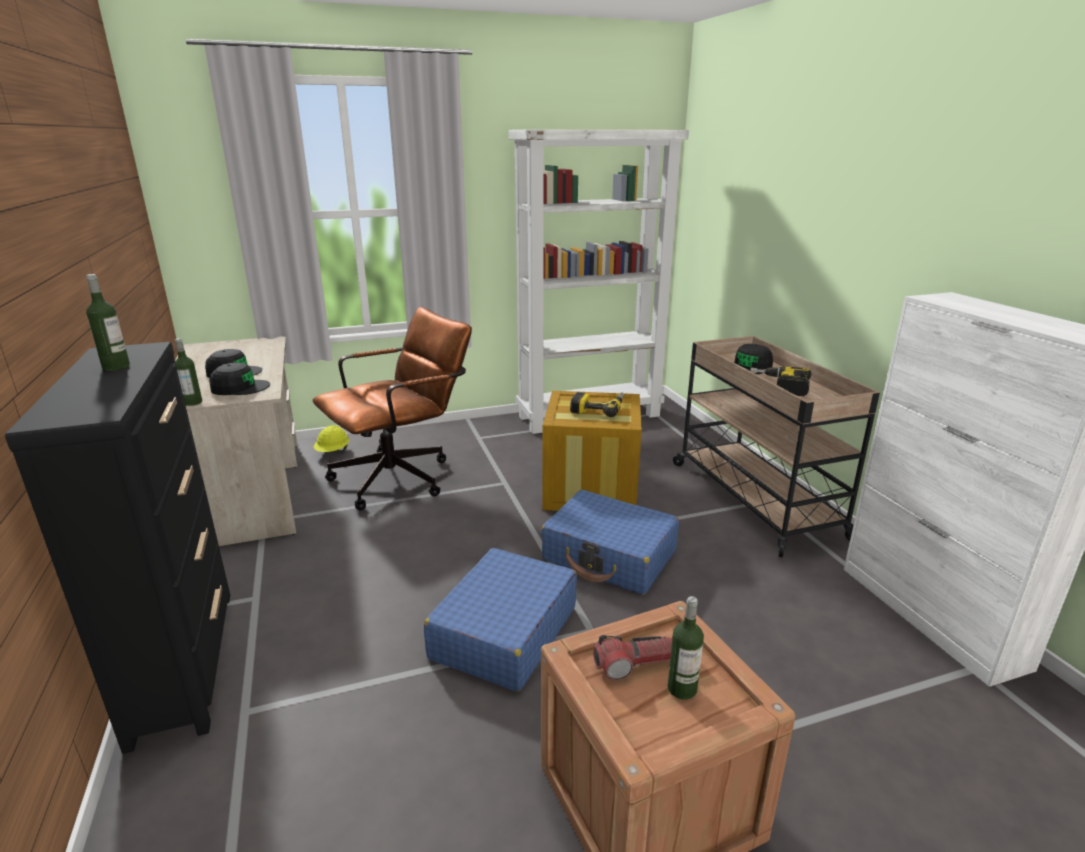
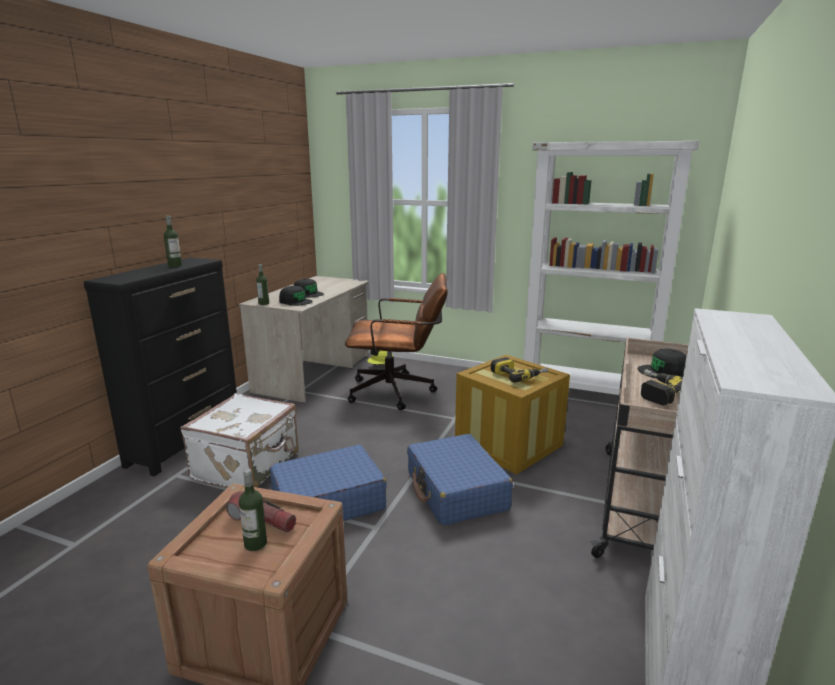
camera: 40 degrees right, 5 degrees down
(340, 645) = (248, 466): none -> white suitcase

